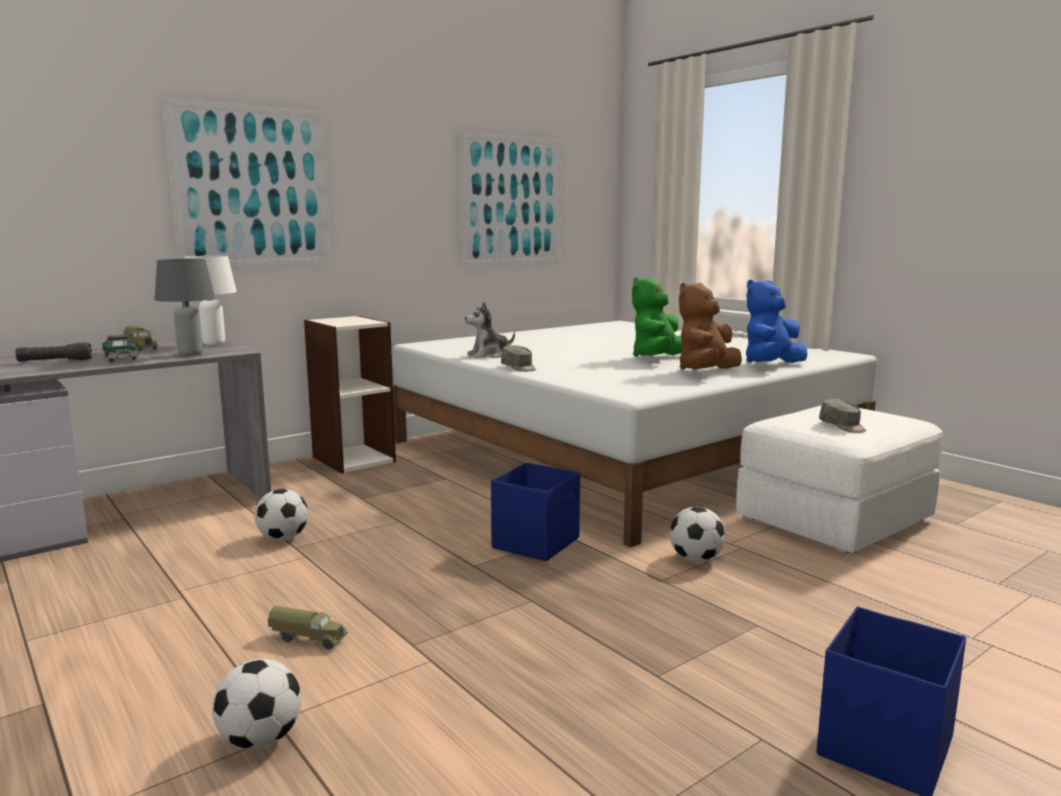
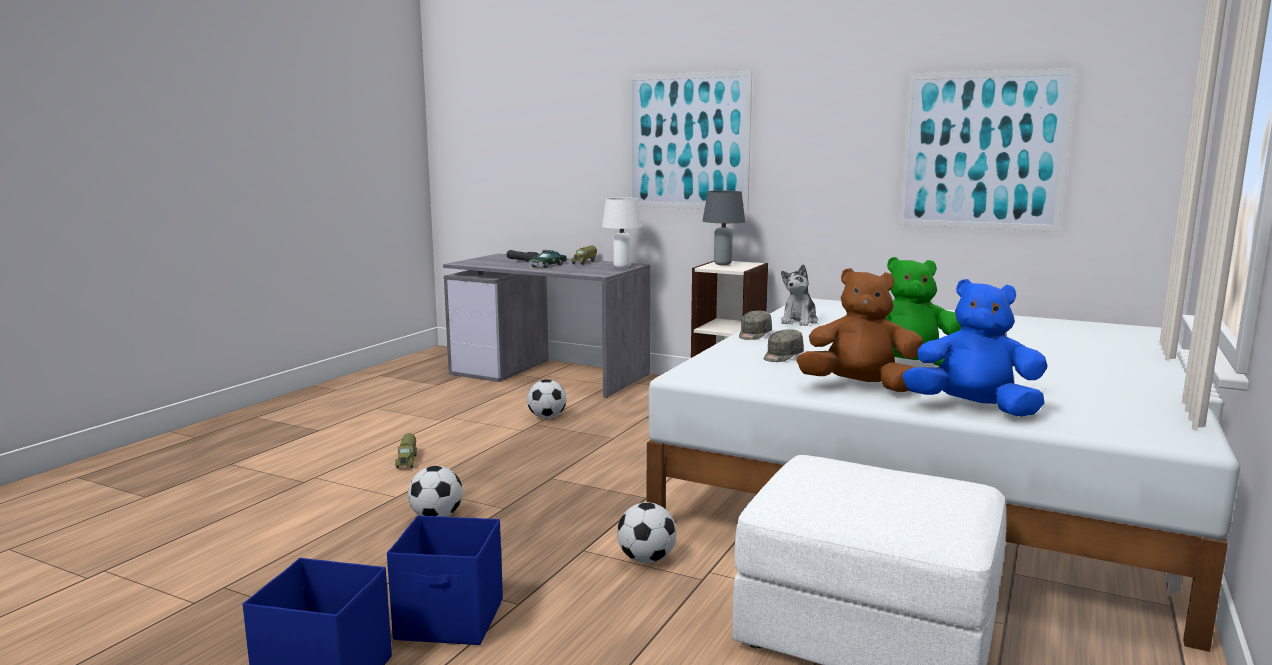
camera: 65 degrees right, 0 degrees up
(190, 354) = (576, 270): grey table lamp -> grey table lamp (723, 264)
(260, 740) = (296, 479): football -> football (436, 517)
(489, 355) = (799, 321): plush toy -> plush toy turned 105 degrees counterclockwise
(537, 542) = (618, 489): blue storage box -> blue storage box (451, 620)
(842, 426) = (829, 491): grey cap -> grey cap (782, 356)

